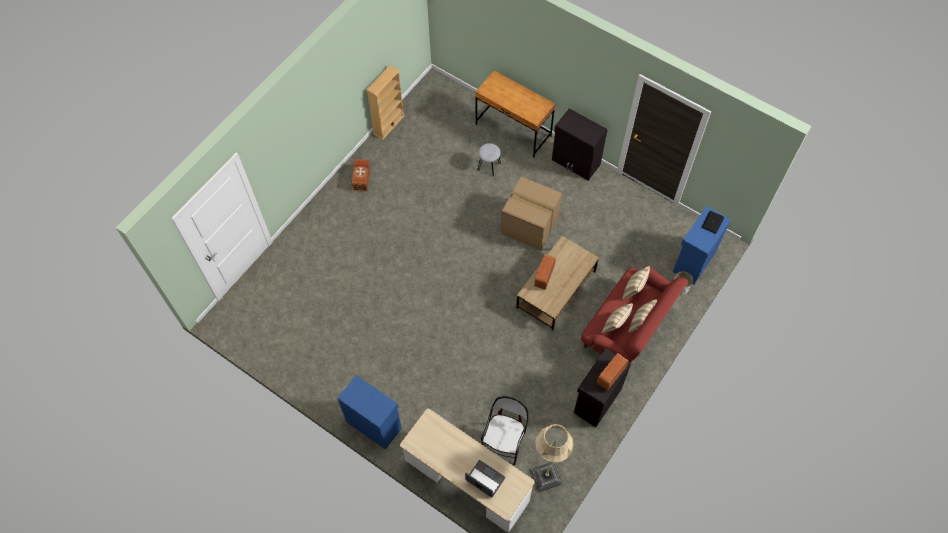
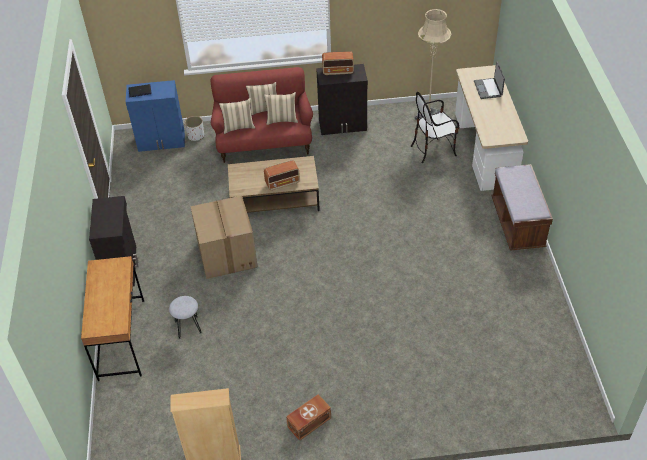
camera: 130 degrees left, 15 degrees down
(374, 424) = (517, 224): blue cabinet -> brown bench

